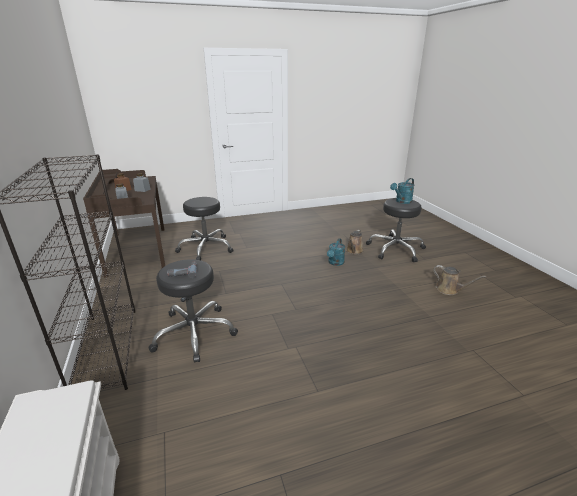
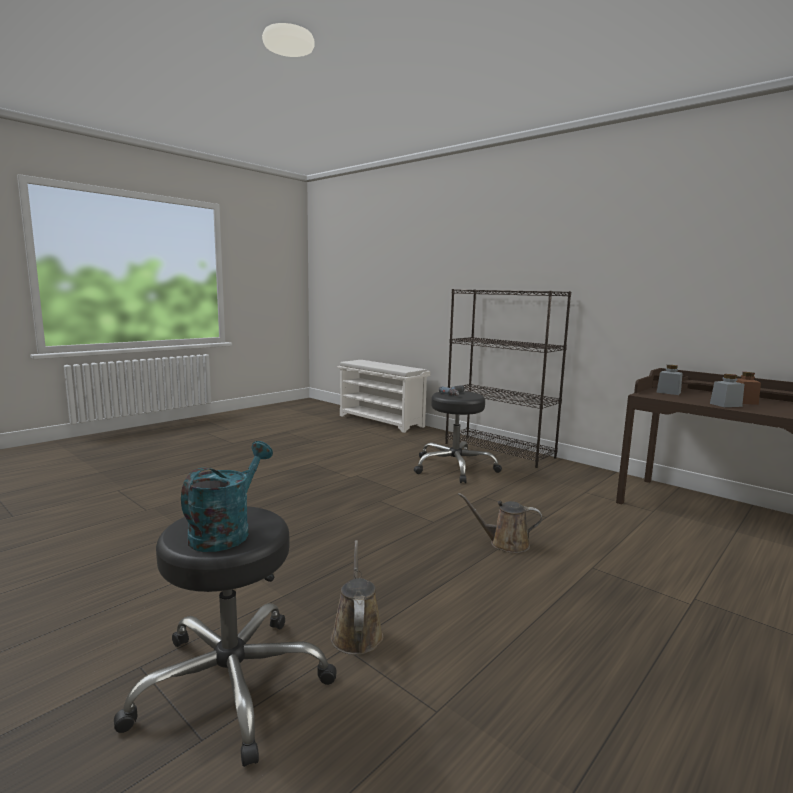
camera: 150 degrees right, 15 degrees down
(205, 248) = (653, 545): black stool -> none
(335, 263) = (379, 581): turquoise watering can -> none
(449, 290) = (125, 582): brown watering can -> brown watering can (505, 543)

